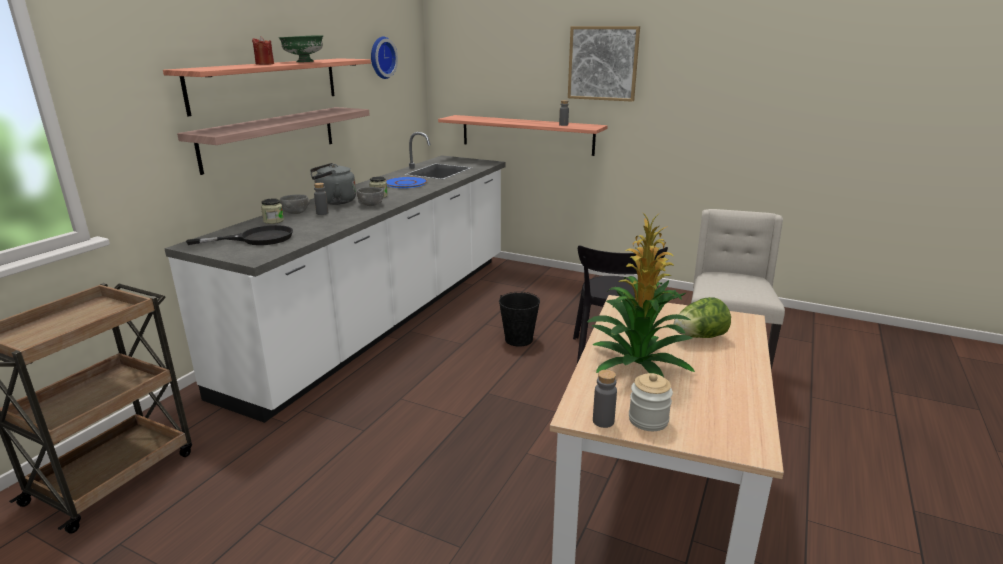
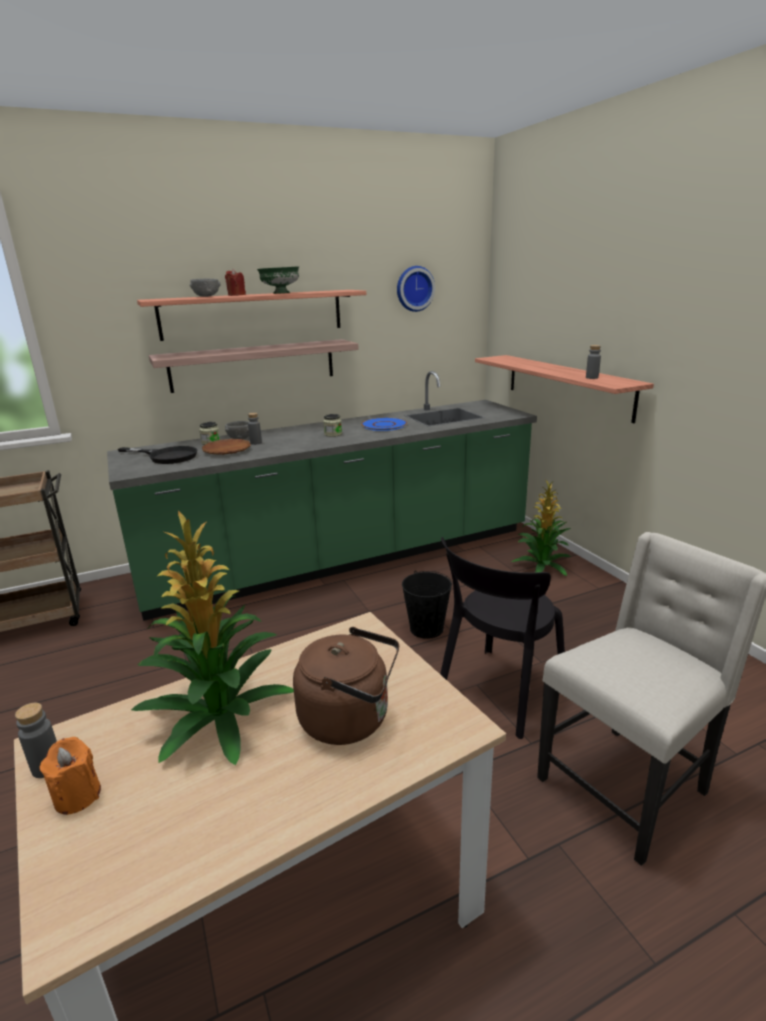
camera: 40 degrees right, 0 degrees up
(309, 223) = (227, 450): none -> brown plate
(334, 202) = (288, 433): grey kettle -> none
(371, 205) = (307, 442): grey bowl -> grey bowl (206, 296)
(386, 317) = (343, 559): white counter -> green counter
(537, 279) = (541, 565): none -> potted plant
(603, 63) = (656, 296): picture -> none
(648, 420) = (77, 796): jar -> orange candle
(699, 337) = (350, 719): lettuce -> brown kettle

